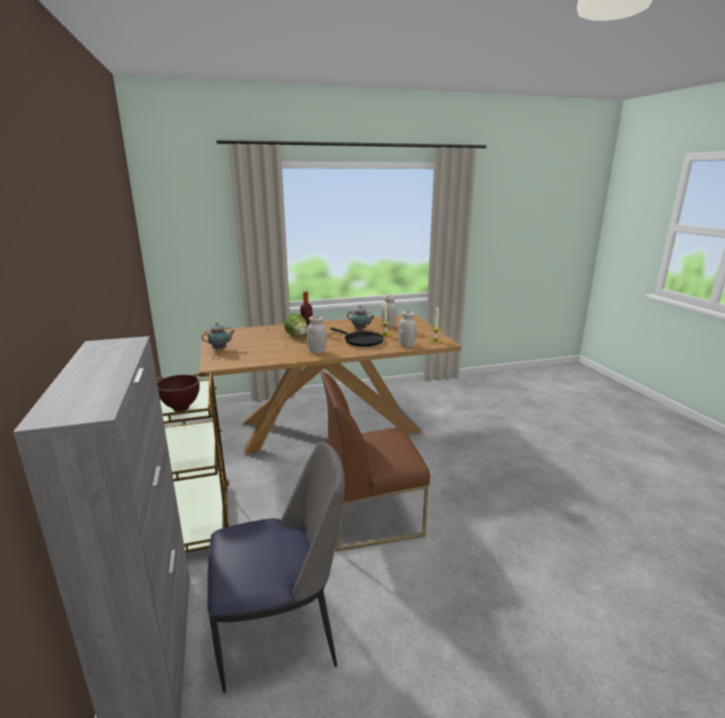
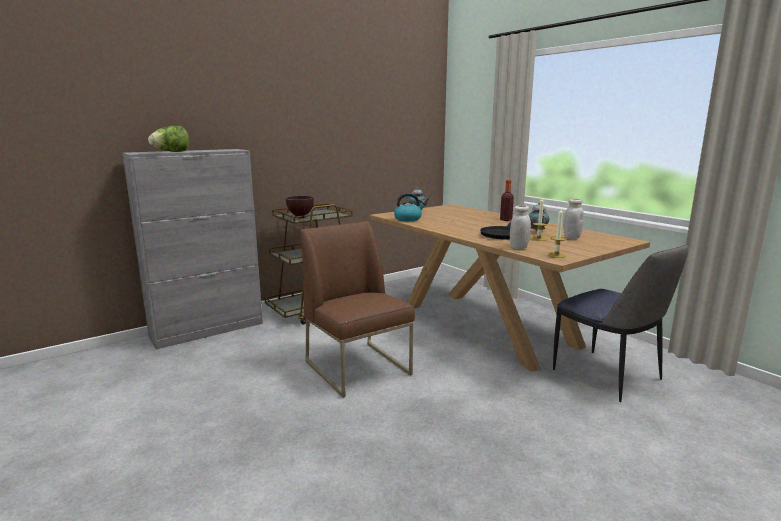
camera: 70 degrees right, 5 degrees down
(253, 359) = (408, 219): none -> kettle
(281, 633) = (222, 359): chair -> chair (608, 376)
(297, 336) = (481, 220): lettuce -> lettuce (171, 152)
(317, 351) = (451, 228): white jar -> none

